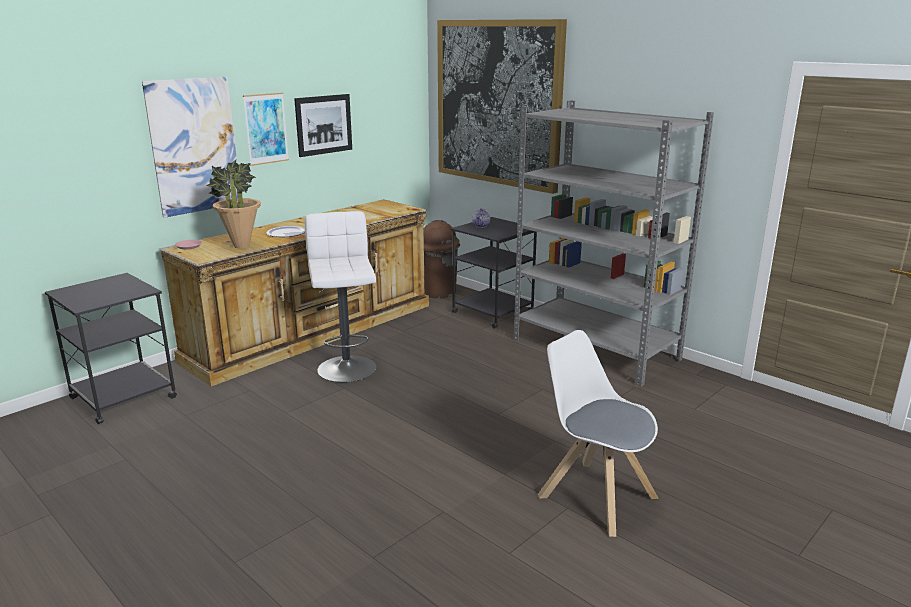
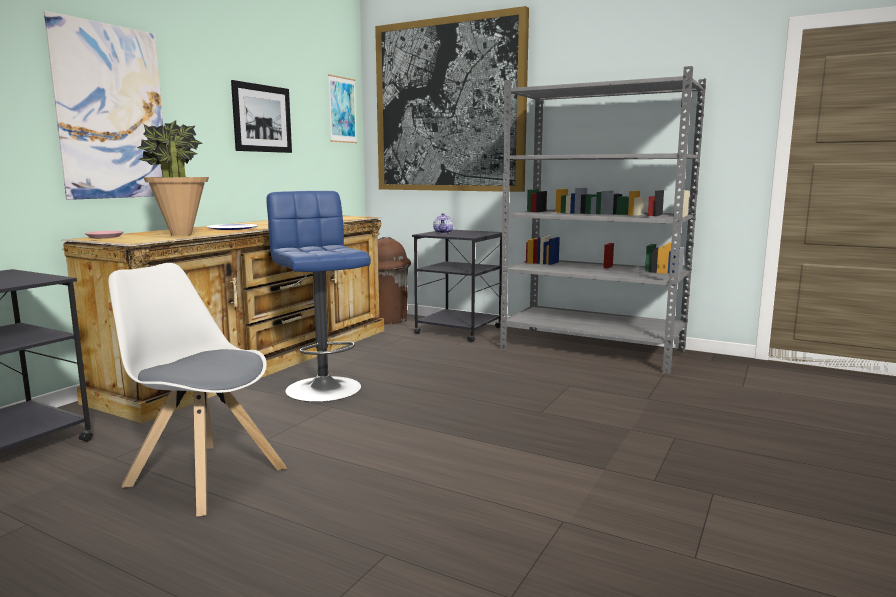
camera: 15 degrees left, 10 degrees down
(266, 128) = (199, 109): picture -> picture (342, 110)
(347, 368) = (324, 389): white stool -> blue stool
(594, 495) = (729, 476): chair -> chair (203, 475)

